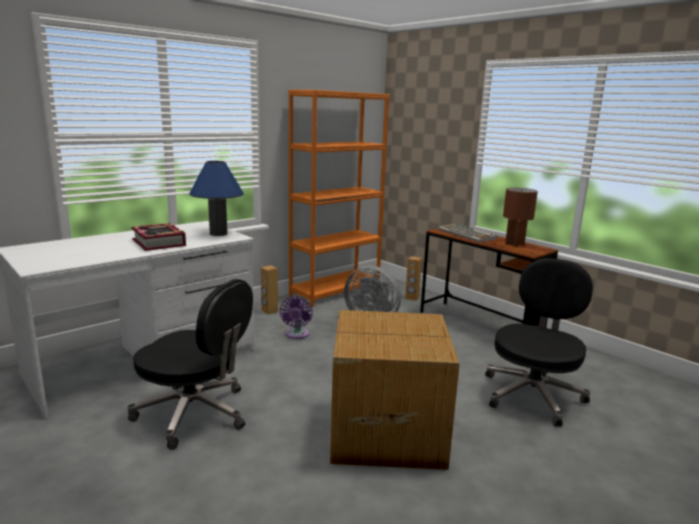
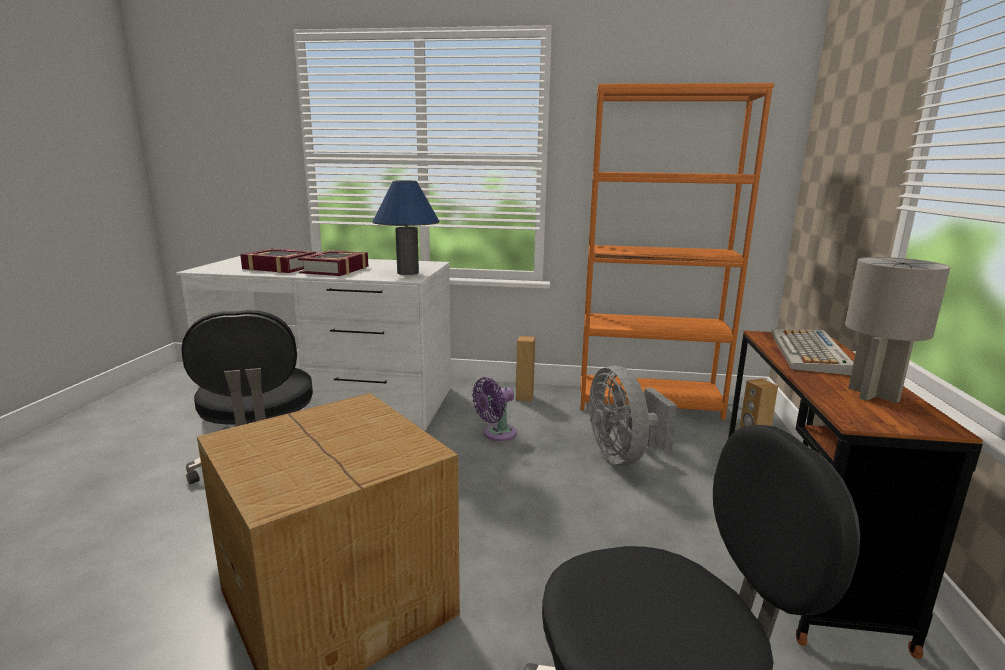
camera: 50 degrees right, 0 degrees up
(104, 251) = (279, 268): none -> book
(515, 244) = (873, 395): brown table lamp -> grey table lamp

